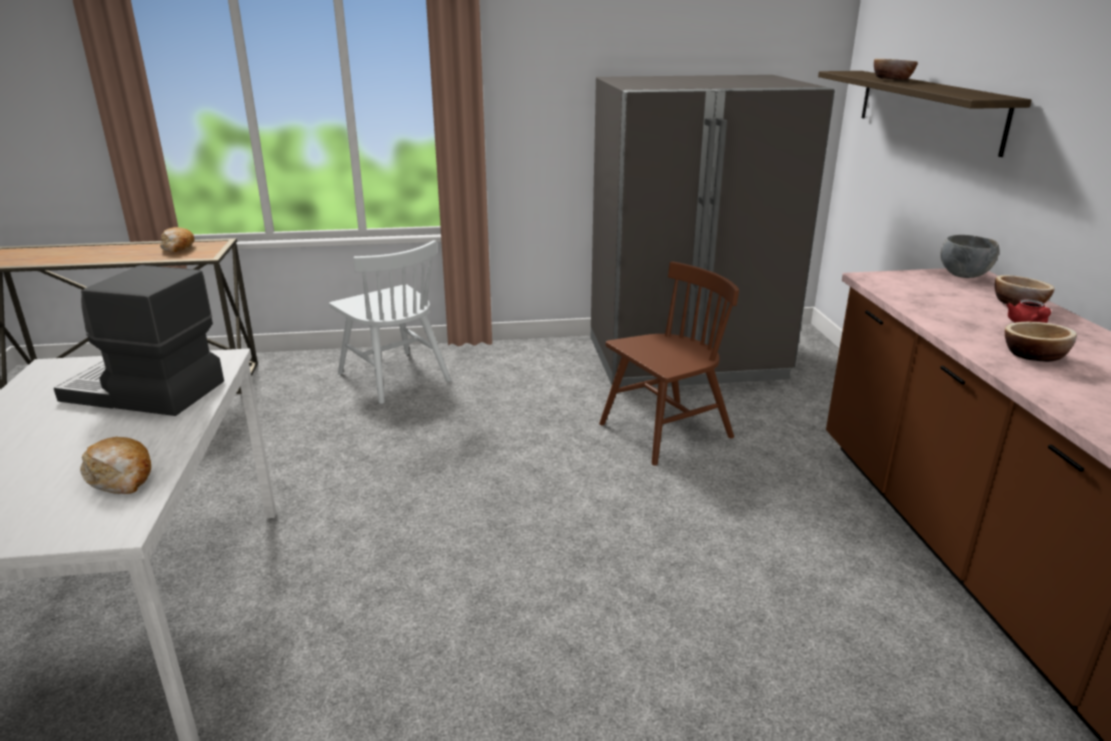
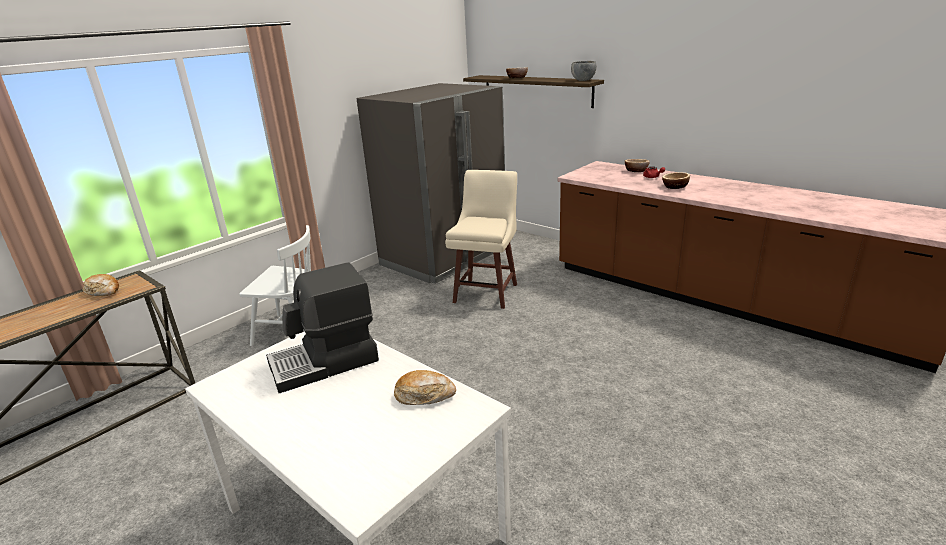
camera: 40 degrees left, 0 degrees up
(665, 431) = (487, 292): brown chair -> beige stool
(963, 275) = (598, 165): grey bowl -> grey bowl (582, 80)

